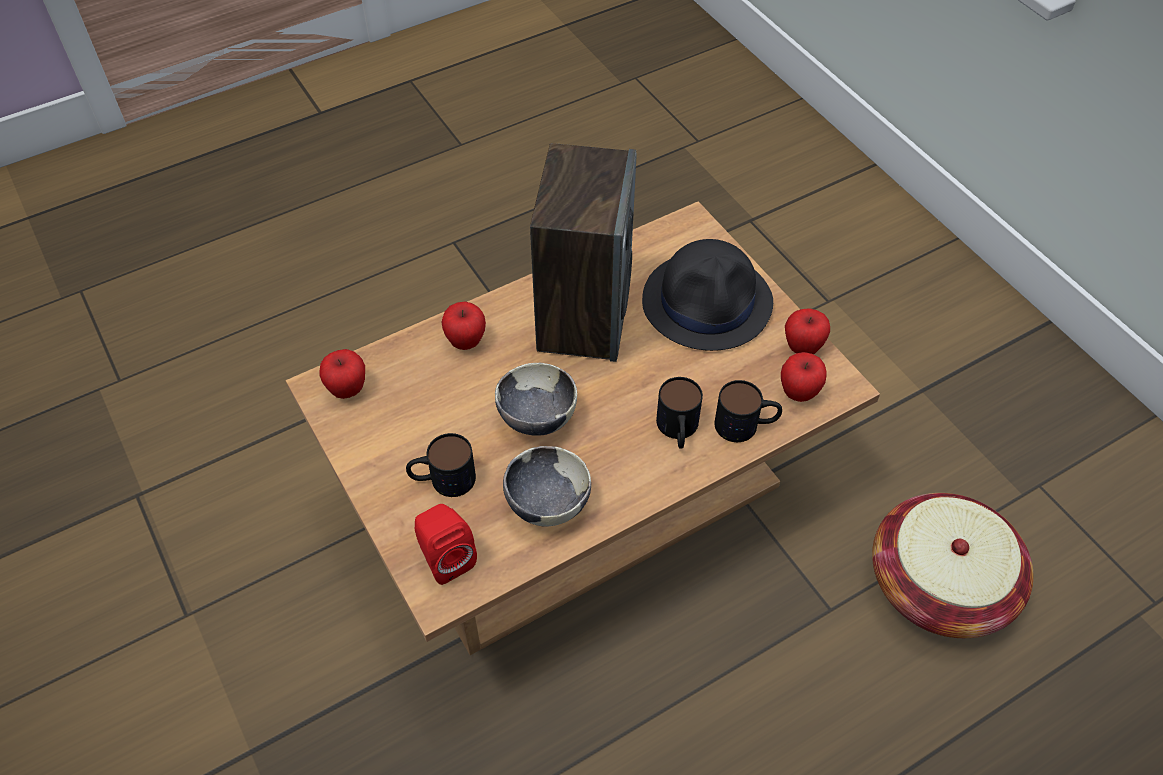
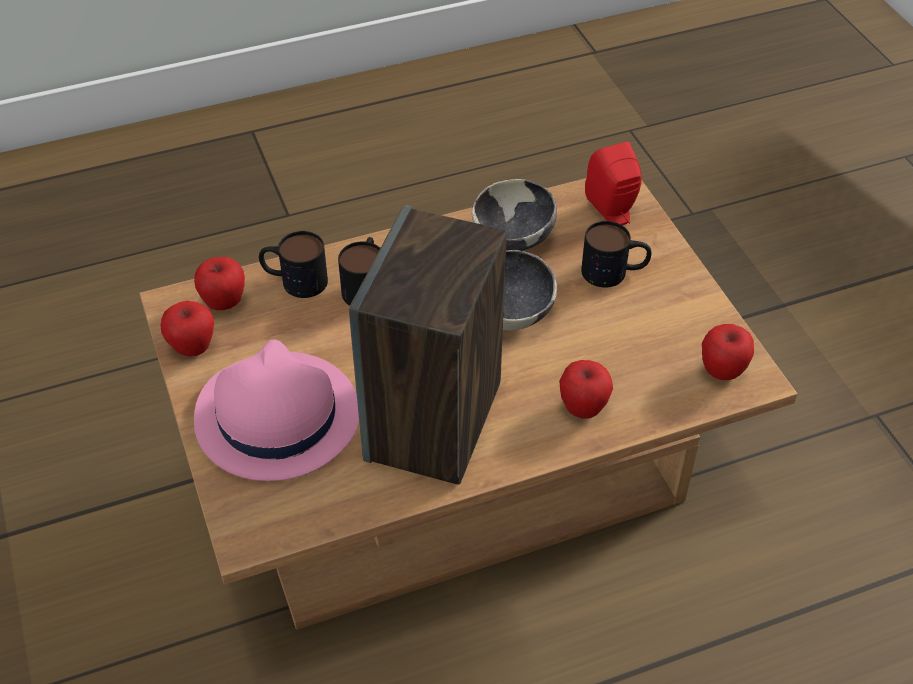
camera: 170 degrees left, 5 degrees down
(708, 302) = (275, 417): black hat -> pink hat
(938, 585) = (130, 339): basket -> none

